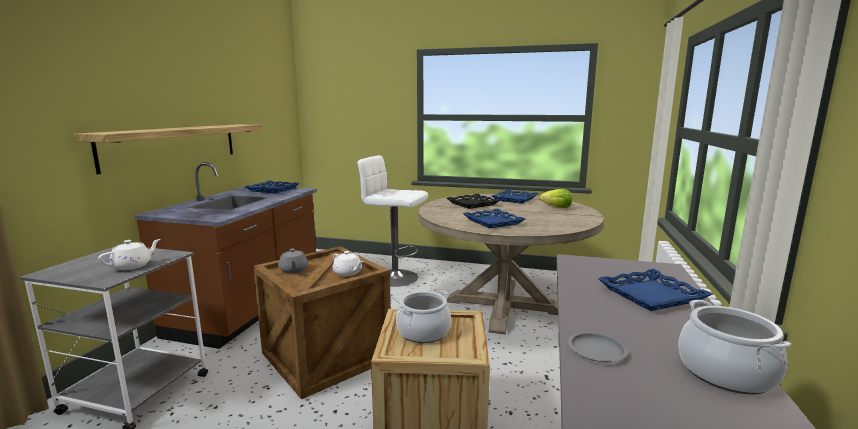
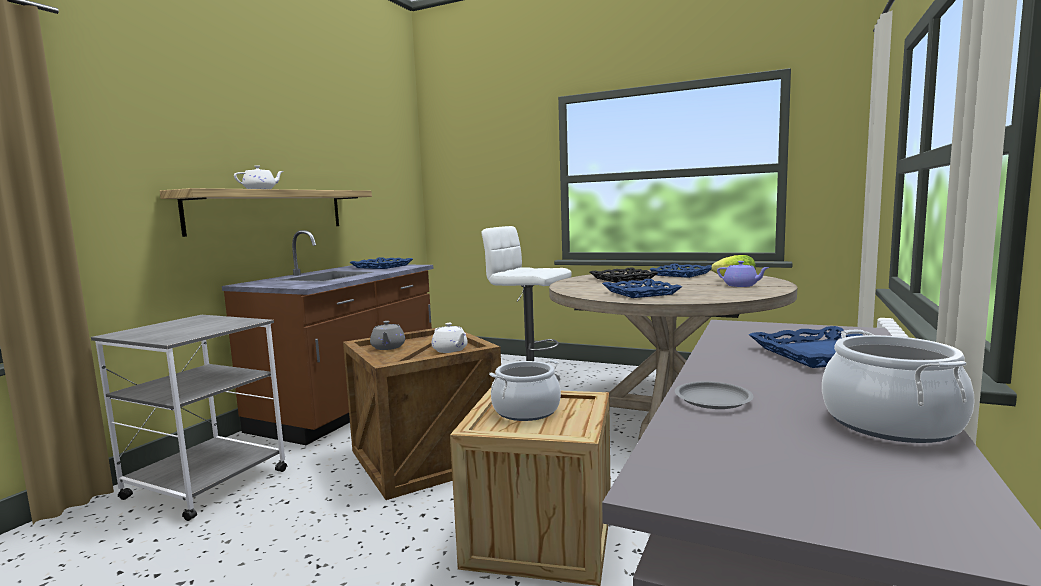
camera: 10 degrees right, 5 degrees down
(133, 265) = (205, 329): white teapot -> white teapot (260, 189)
(564, 214) = (741, 285): none -> purple teapot

